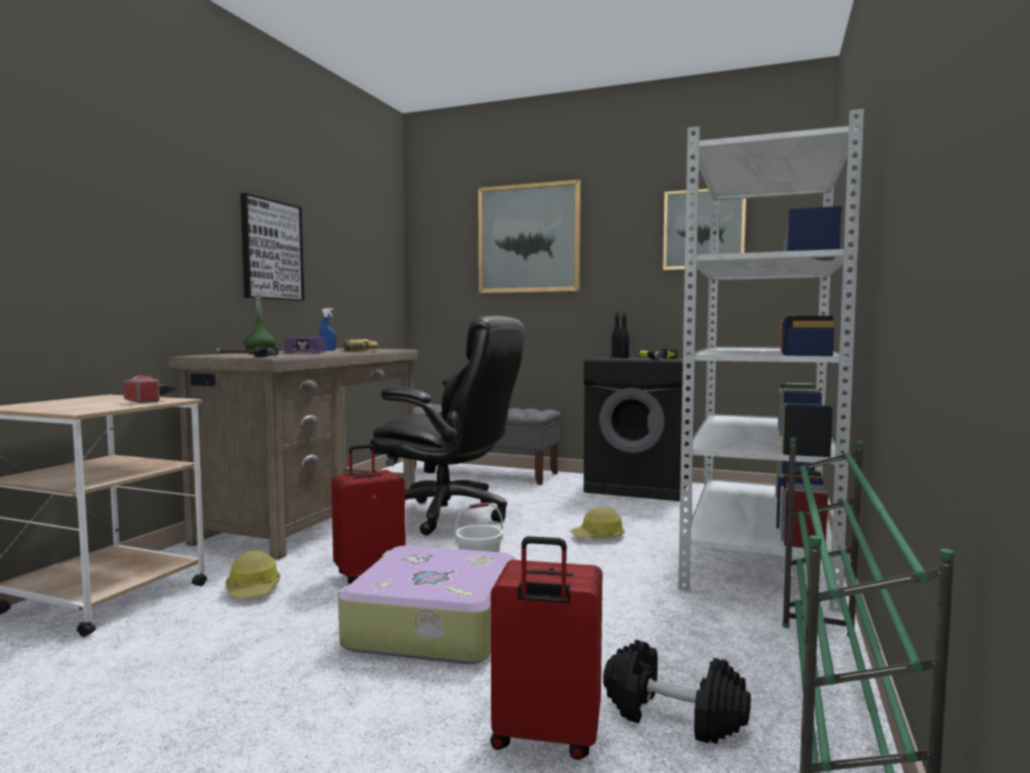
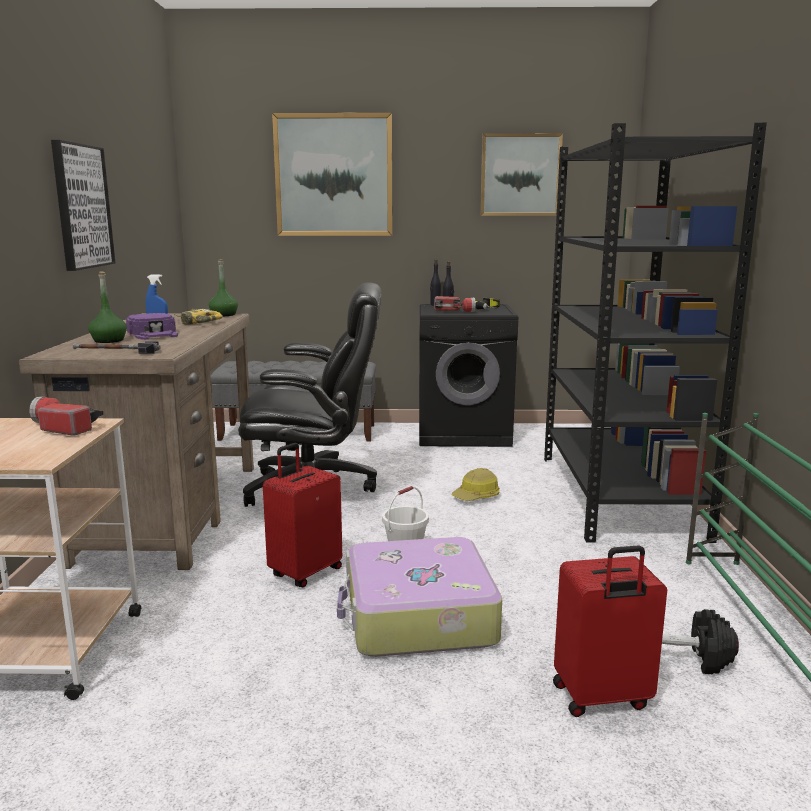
camera: 20 degrees left, 10 degrees up
(253, 590) = (202, 610): hard hat -> none
(393, 349) = (224, 315): none -> green bottle
(624, 359) = (454, 311): none -> flashlight
(758, 553) = (617, 495): white bookcase -> black bookcase

